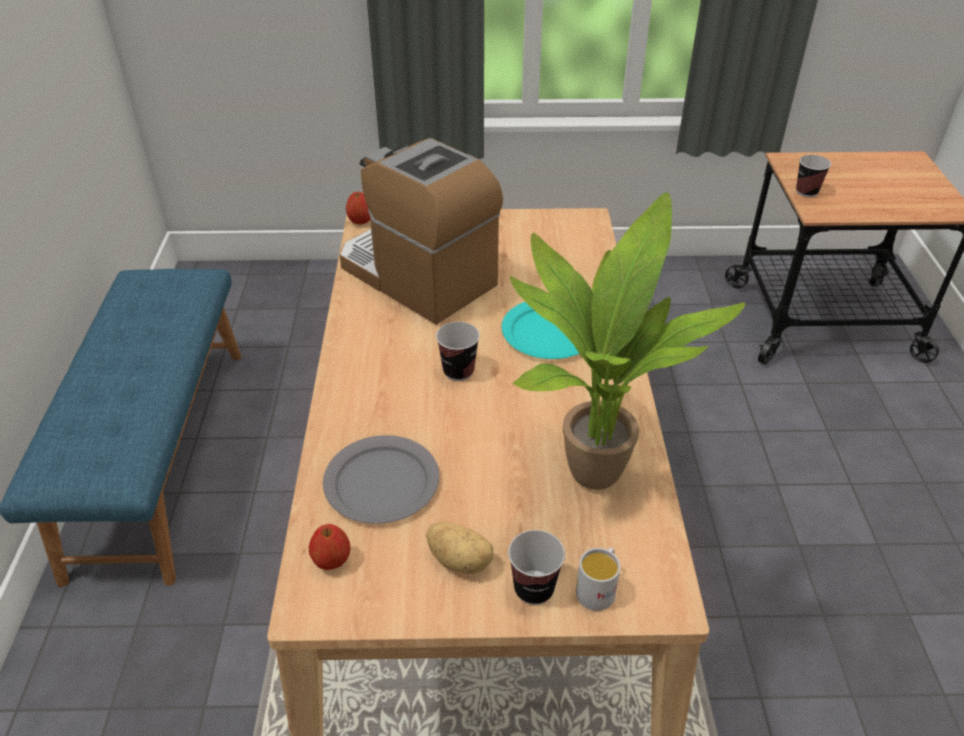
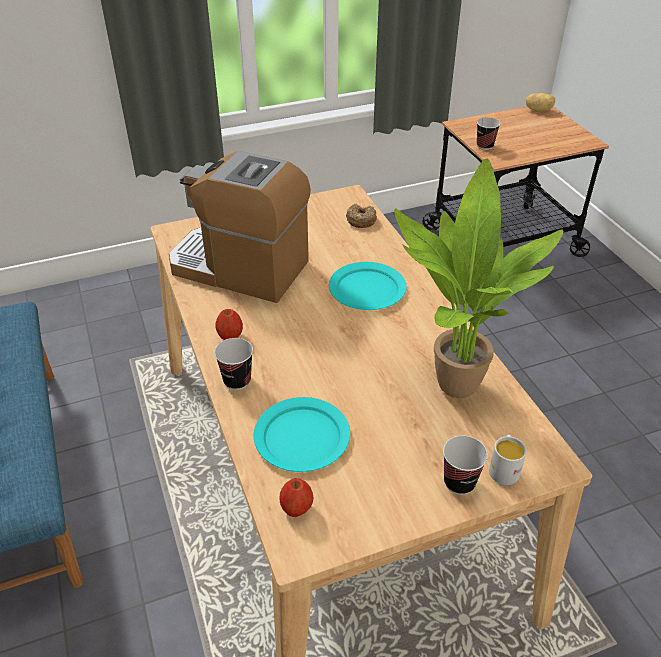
camera: 20 degrees left, 0 degrees up
(360, 221) = (166, 233): apple -> apple (230, 336)
(381, 482) = (301, 437): grey plate -> turquoise plate
(458, 371) = (314, 335): cup -> cup (237, 381)
(460, 559) = (395, 477): potato -> potato (538, 110)
(585, 251) = (361, 220): none -> donut

